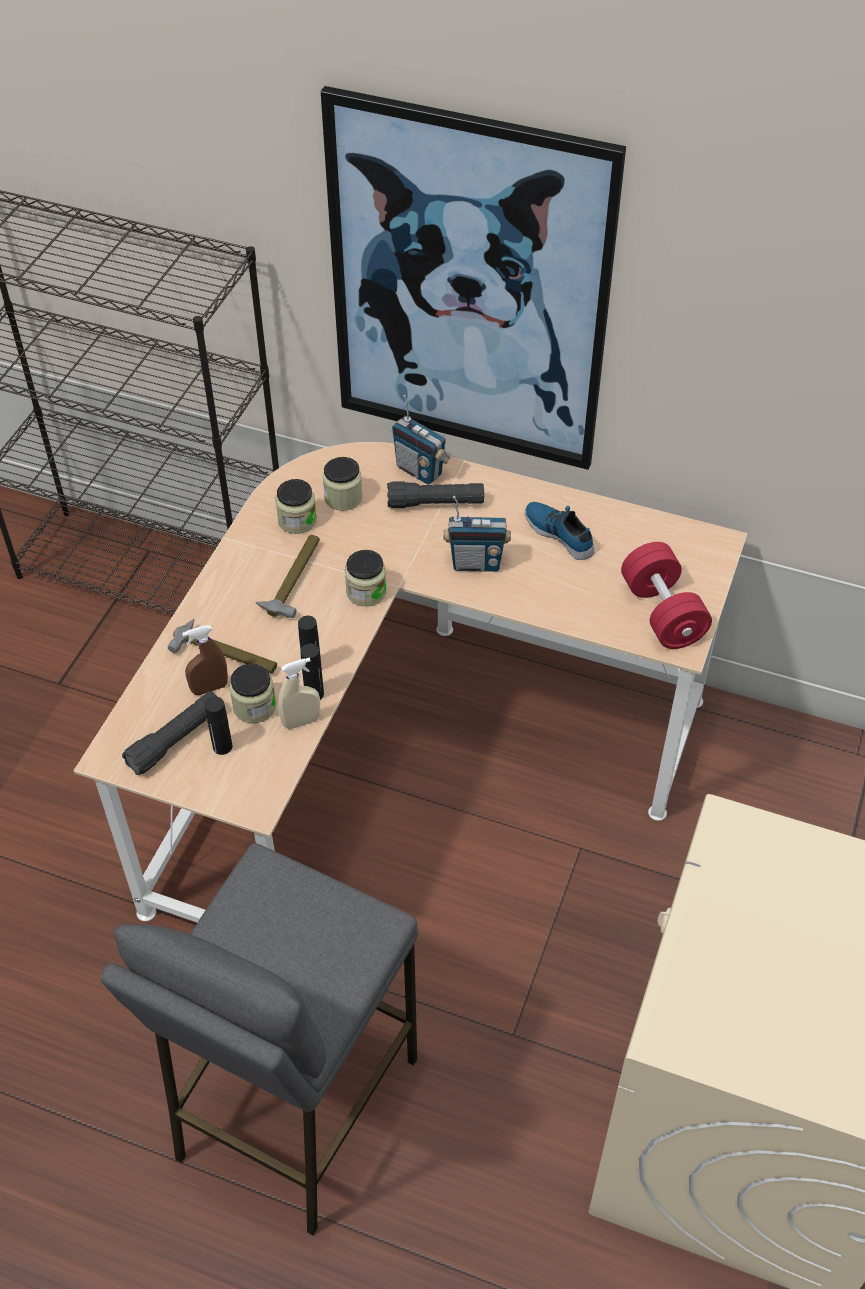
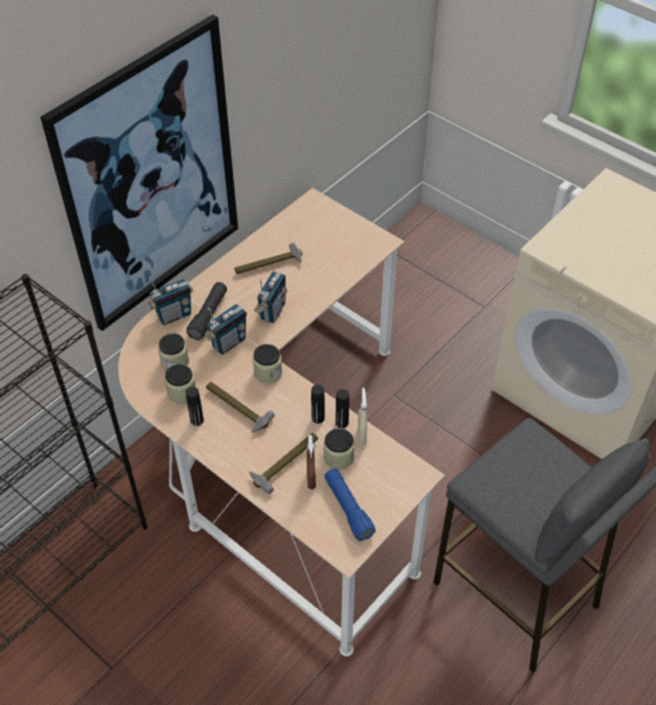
camera: 70 degrees left, 0 degrees up
(176, 740) = (348, 509): black flashlight -> blue flashlight
(222, 746) = (364, 483): black bottle -> black bottle (197, 420)
(398, 537) = (228, 343): none -> radio
(560, 533) = (269, 265): shoe -> hammer
(662, 613) = (354, 242): red dumbbell -> none

